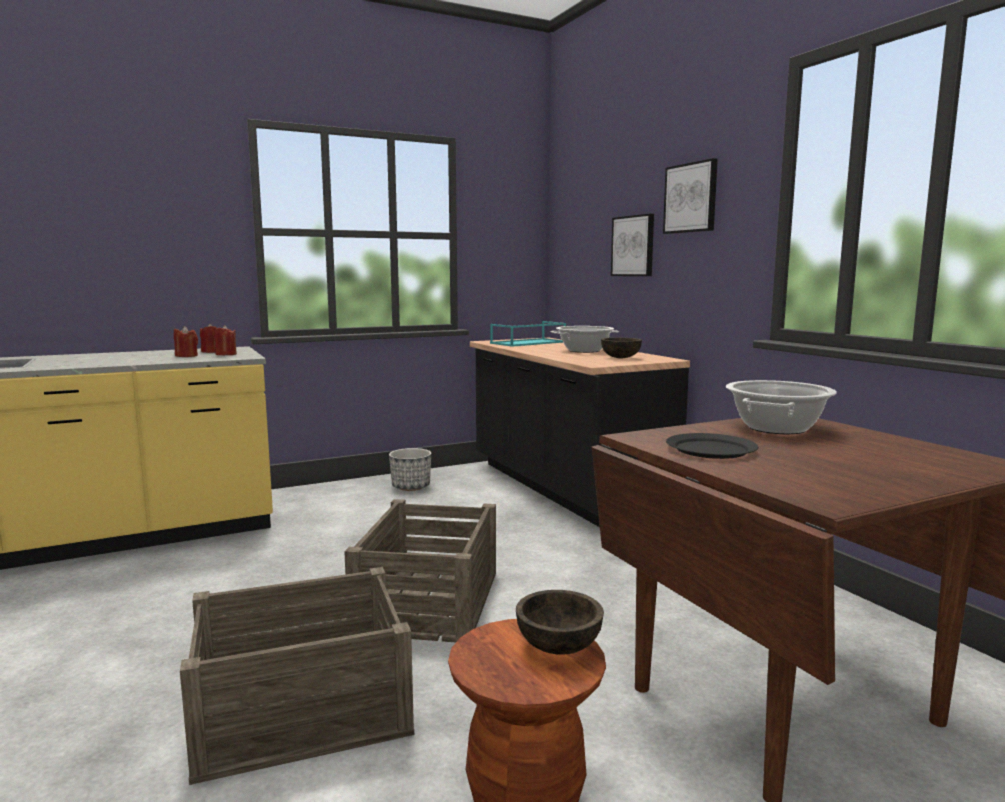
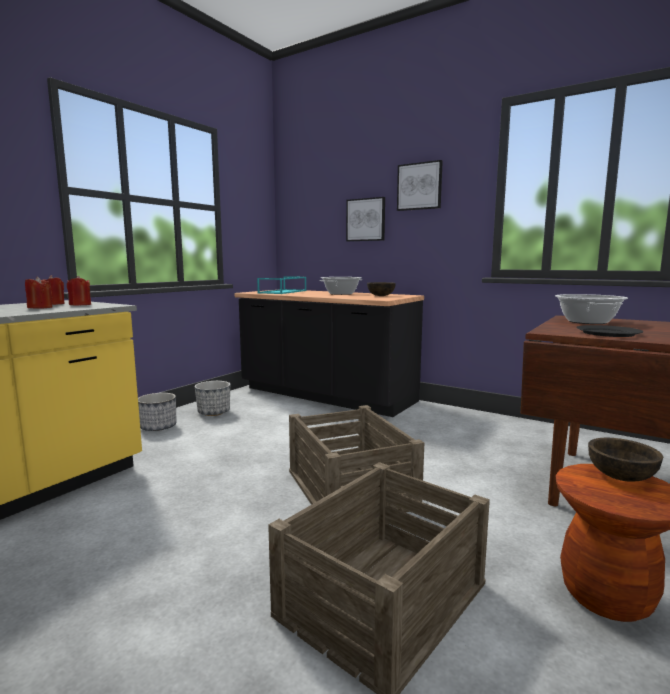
camera: 30 degrees left, 0 degrees up
(340, 493) = (158, 427): none -> planter

